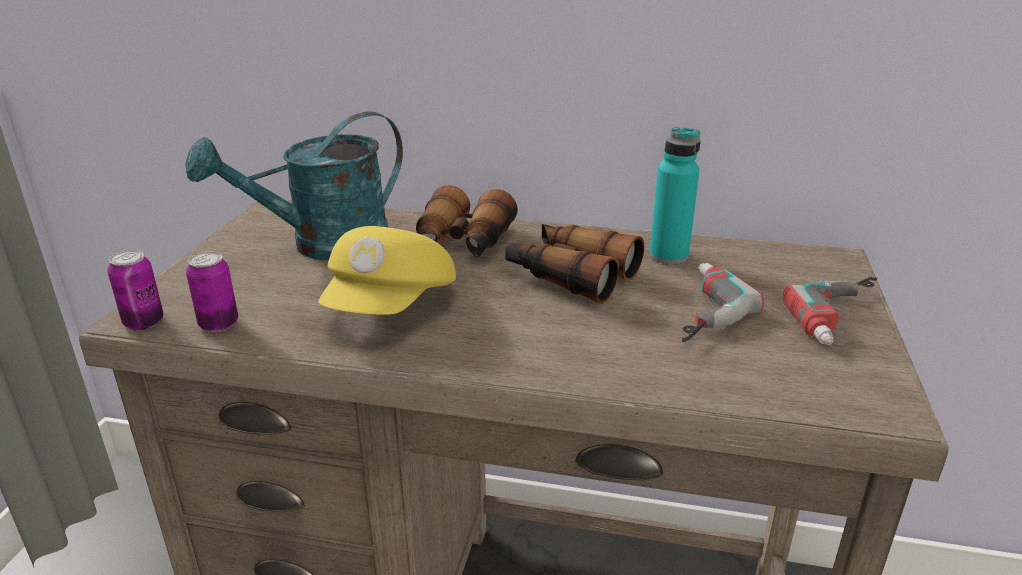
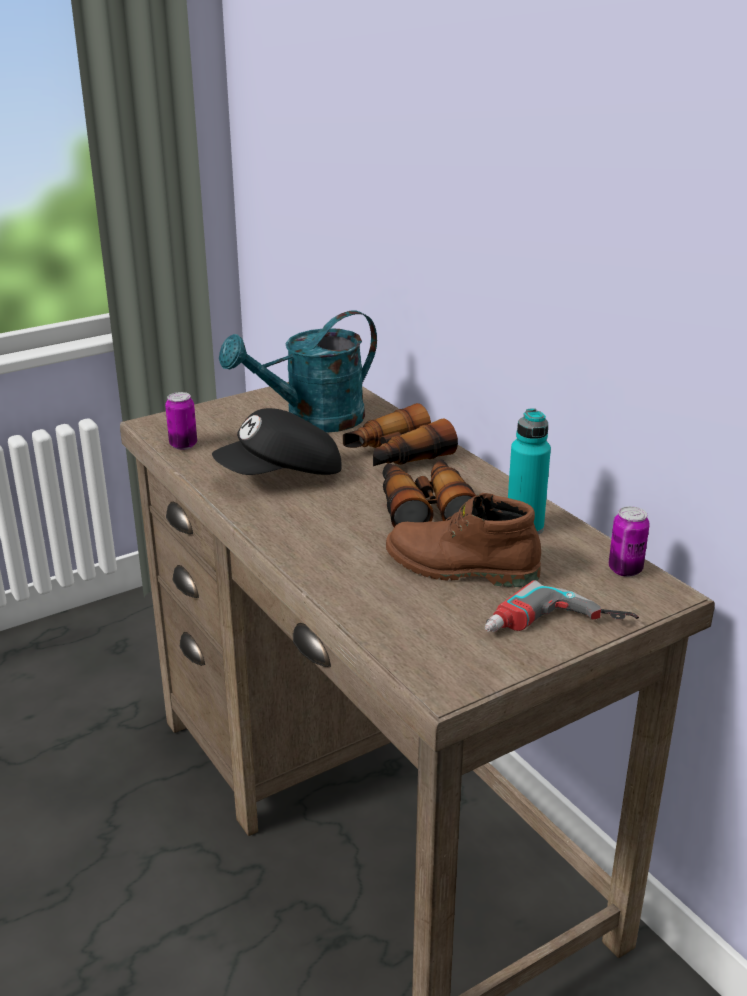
camera: 45 degrees right, 0 degrees up
(144, 322) = (153, 428): can -> can (625, 569)
(324, 246) = (312, 421): turquoise watering can -> turquoise watering can turned 45 degrees counterclockwise
(392, 306) = (281, 476): yellow cap -> black cap
(695, 309) = (460, 568): power drill -> brown boot

